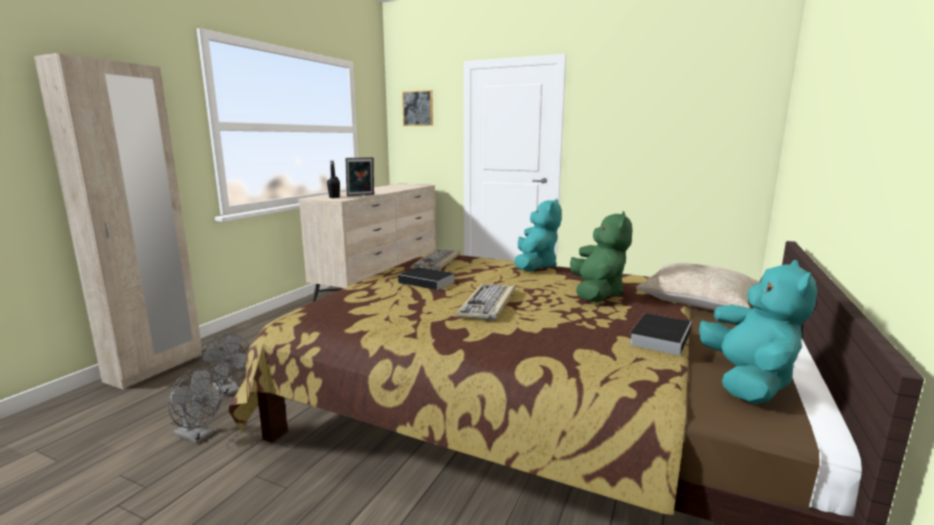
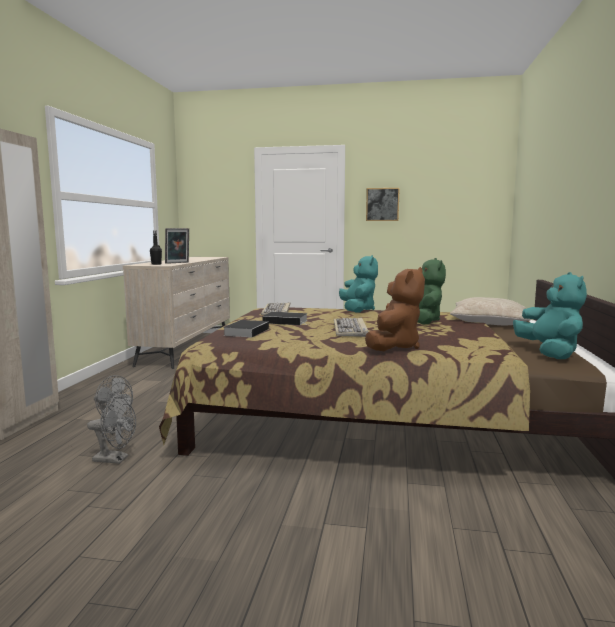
camera: 15 degrees left, 5 degrees down
(418, 108) = (210, 187): picture -> picture (382, 204)
(513, 345) = (393, 346): none -> brown plush toy
(660, 337) = (485, 337): book -> book (246, 331)

